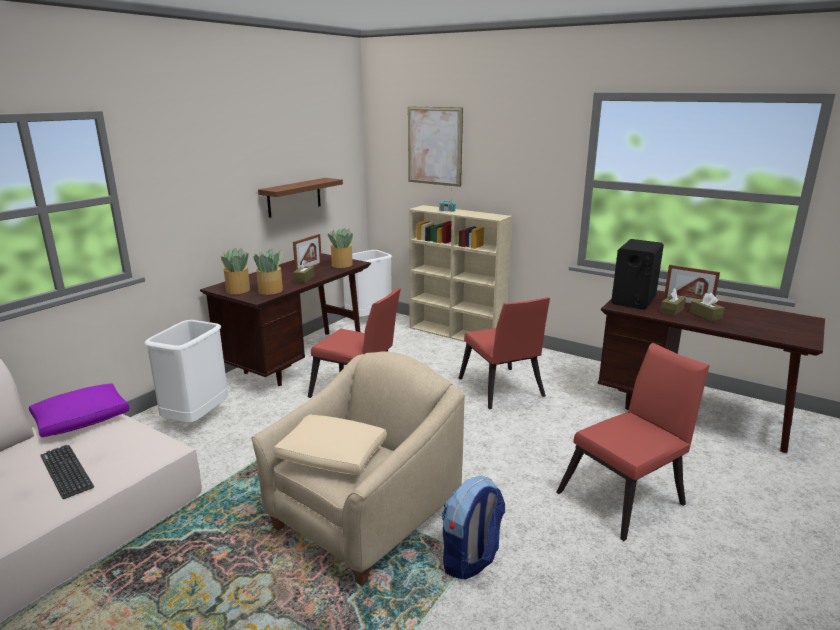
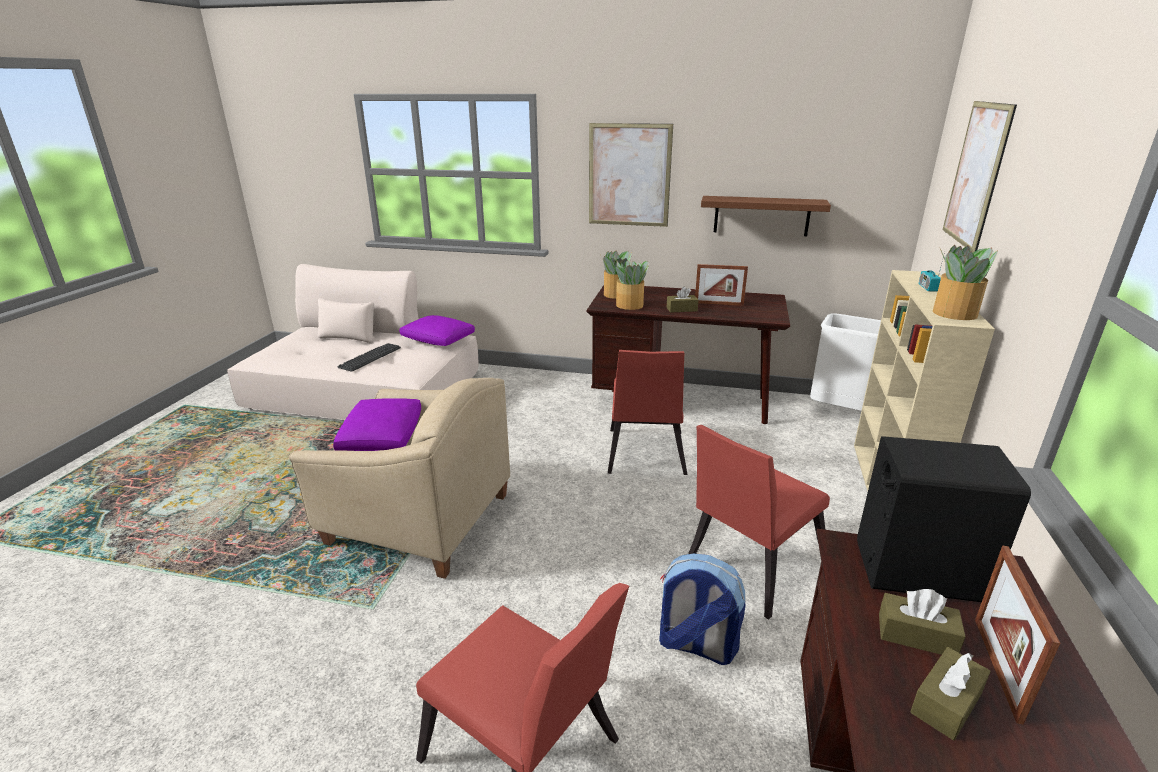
camera: 70 degrees right, 5 degrees up
(197, 418) = (536, 392): white trash can -> none
(202, 182) = (629, 175): none -> picture
(333, 456) = (382, 437): beige pillow -> purple pillow
(341, 265) = (755, 314): potted plant -> potted plant (953, 313)
(471, 560) = (364, 609): backpack -> backpack (695, 645)

